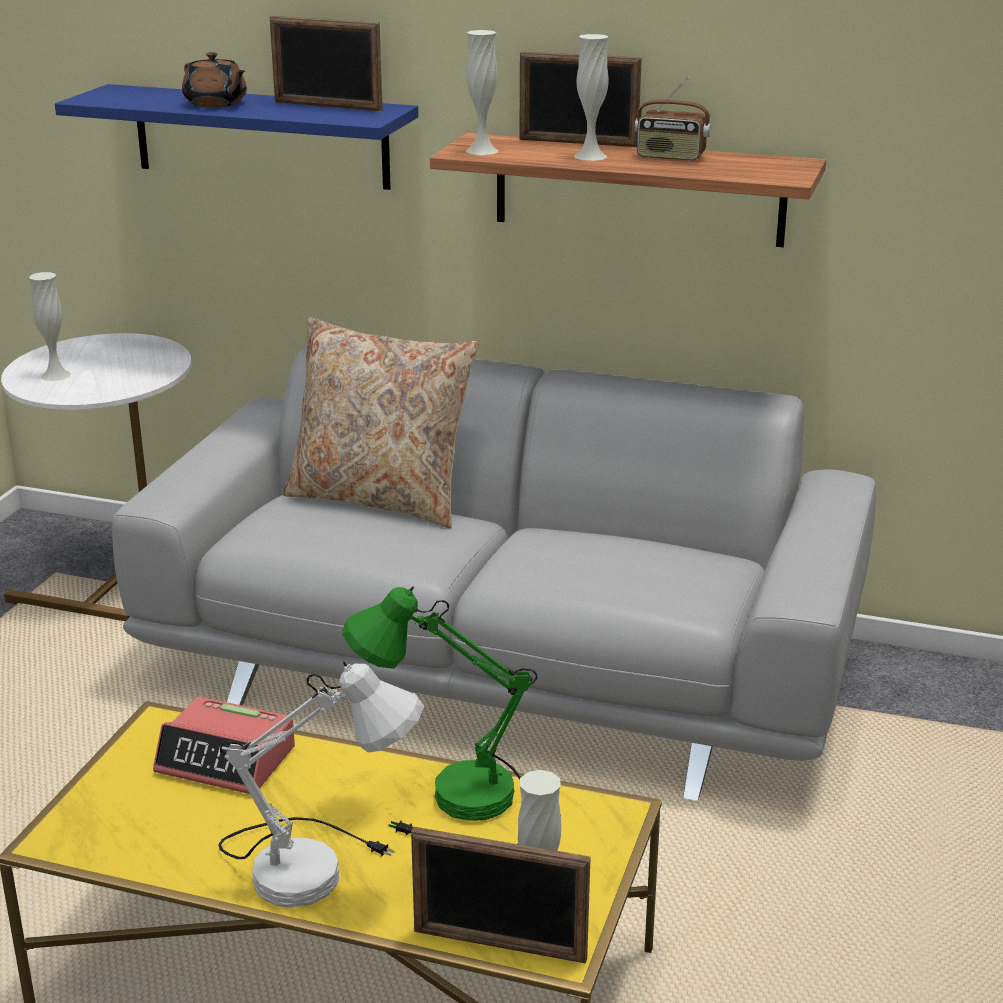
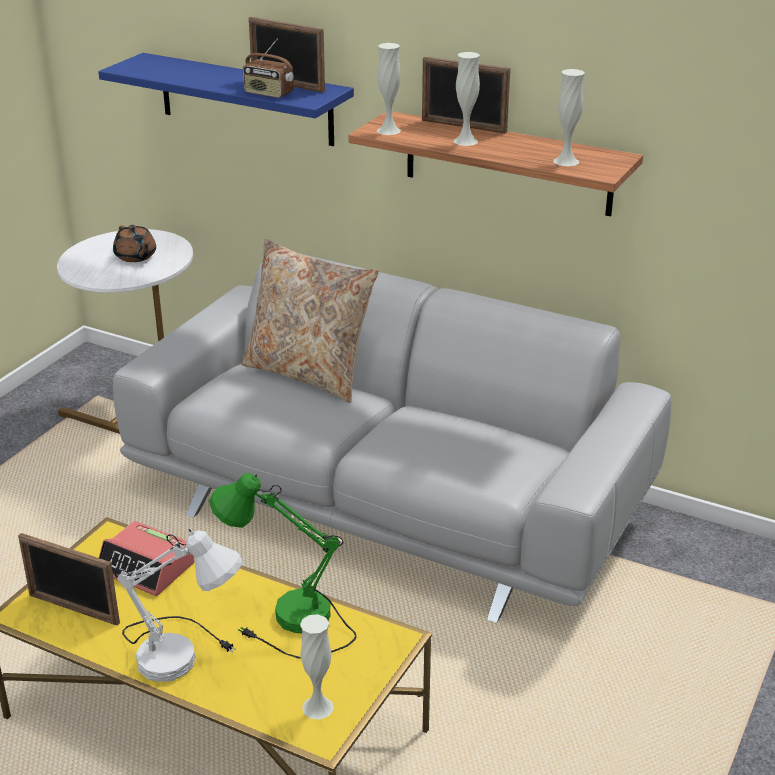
camera: 10 degrees right, 5 degrees up
(56, 375) = (95, 262): white vase -> white vase (566, 161)
(216, 104) = (209, 78): brown teapot -> brown teapot (135, 257)
(499, 945) = (284, 726): picture frame -> picture frame (73, 609)
(670, 157) = (525, 146): radio -> radio (268, 94)

